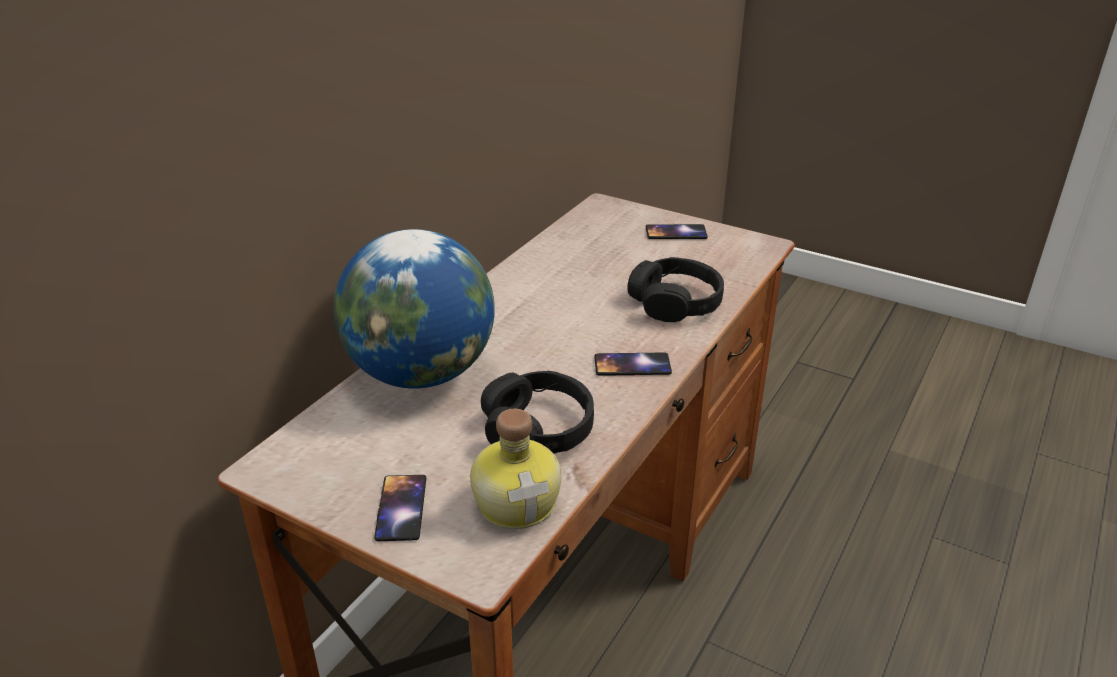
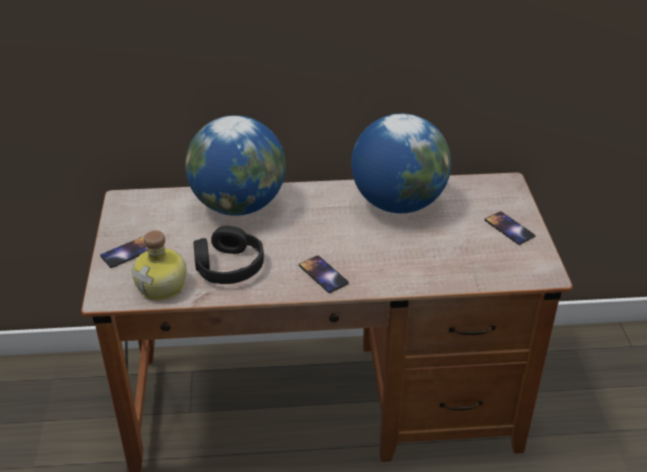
camera: 55 degrees right, 5 degrees up
(560, 270) = (398, 203): none -> globe
(675, 302) = (415, 263): black headphones -> none

